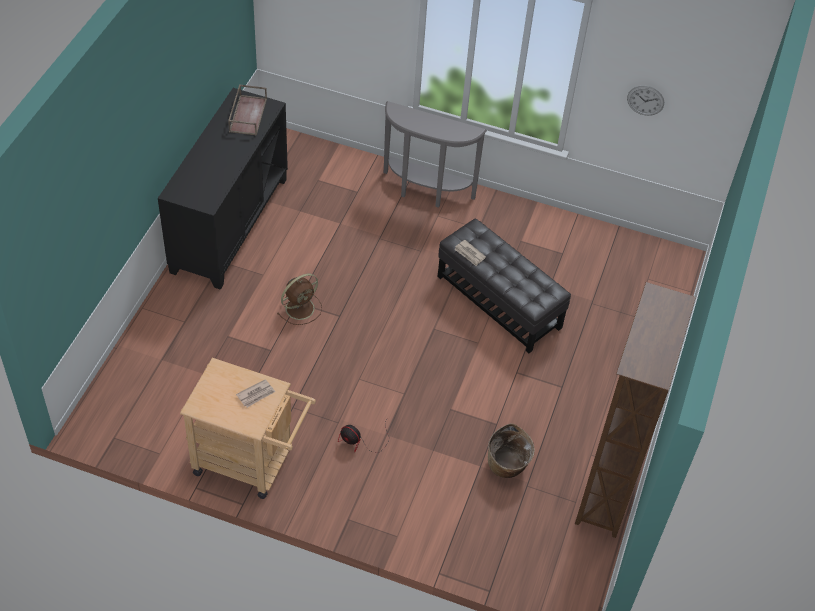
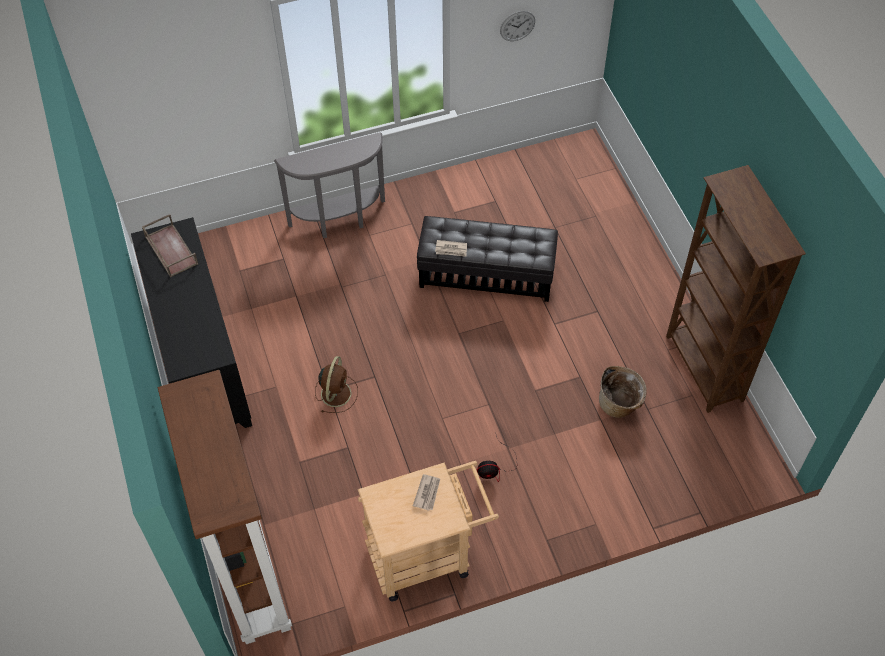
camera: 35 degrees left, 5 degrees up
(120, 385) = (250, 574): none -> brown bookcase

